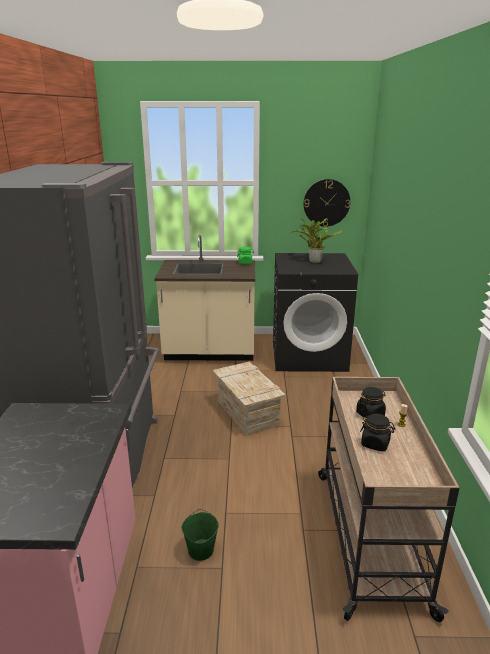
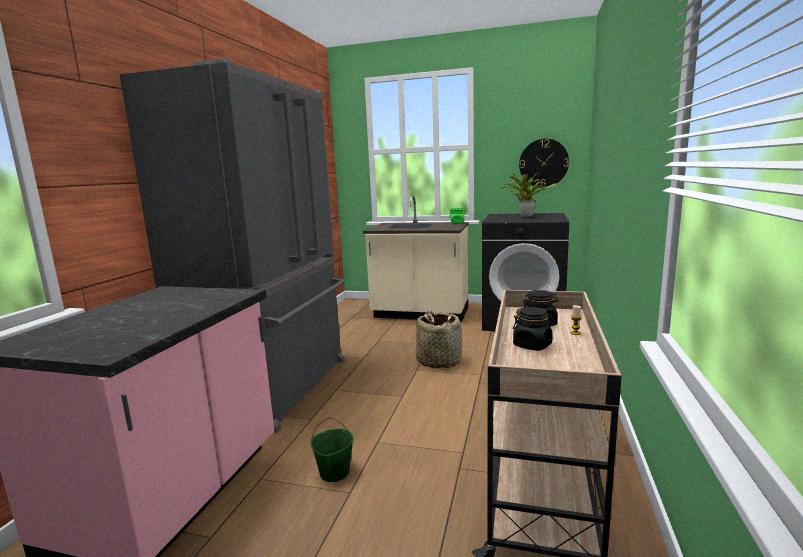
camera: 15 degrees right, 10 degrees down
(247, 413) = (438, 361): crate -> basket

